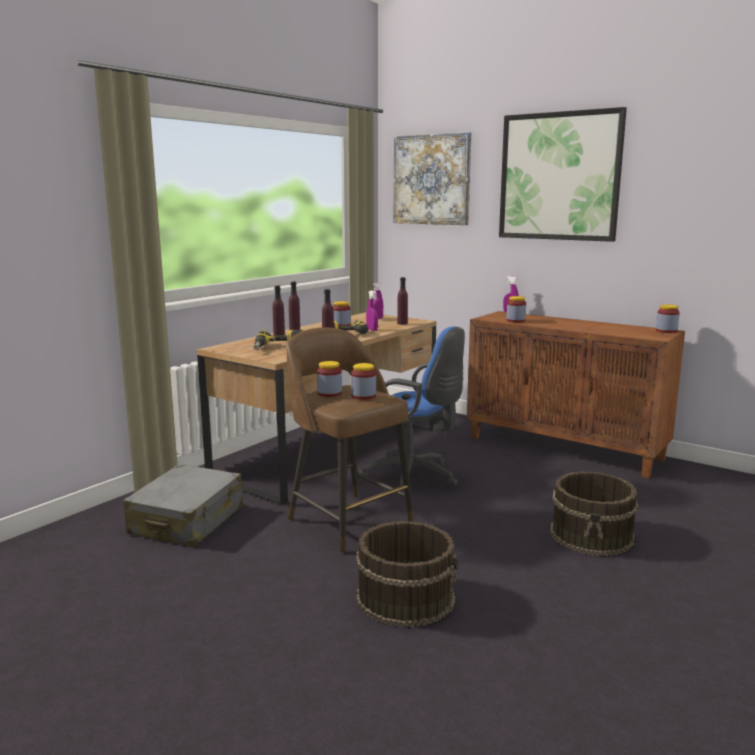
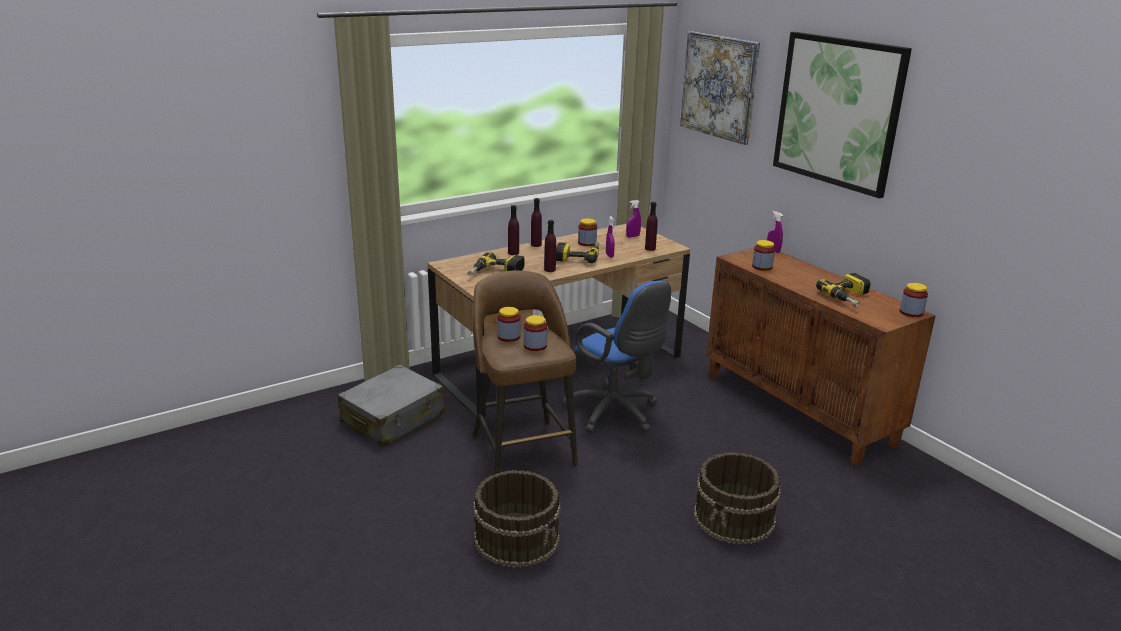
camera: 20 degrees right, 10 degrees up
(609, 328) = (849, 297): none -> power drill

